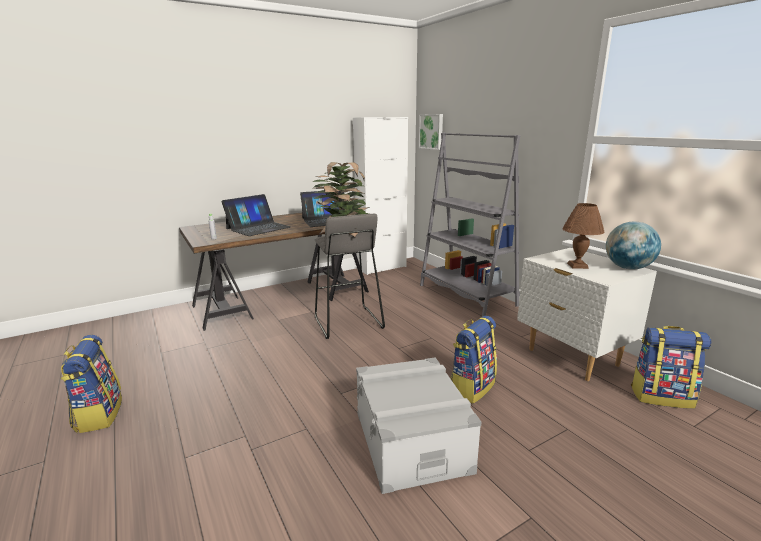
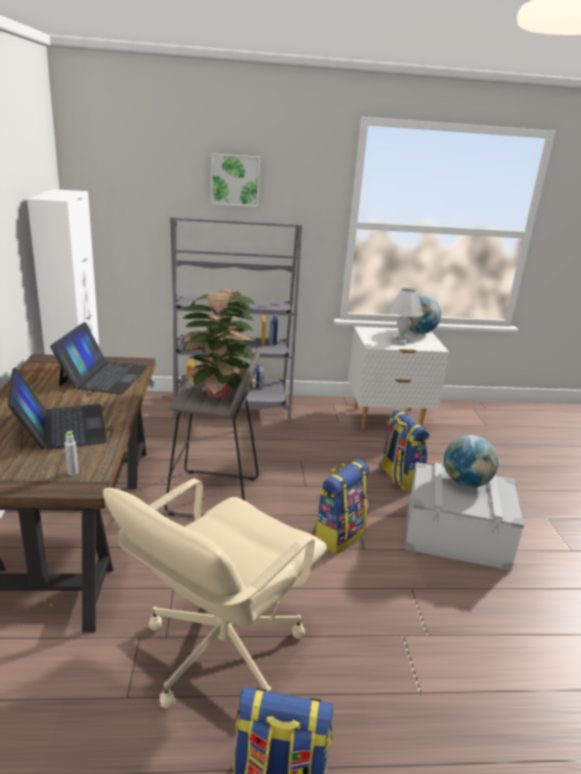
camera: 65 degrees left, 5 degrees up
(201, 367) = (220, 651): none -> beige office chair
(428, 389) = (465, 483): none -> globe
(431, 131) = (105, 208): picture -> picture (235, 180)
(578, 266) = (401, 342): brown table lamp -> white table lamp
(661, 396) = (453, 417): backpack -> backpack (338, 535)

